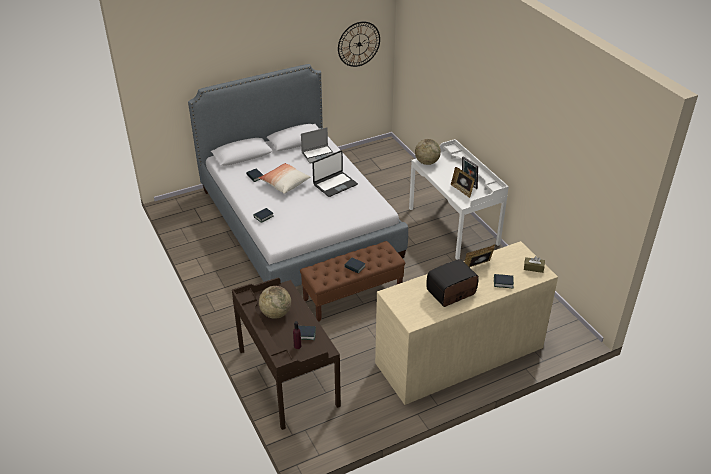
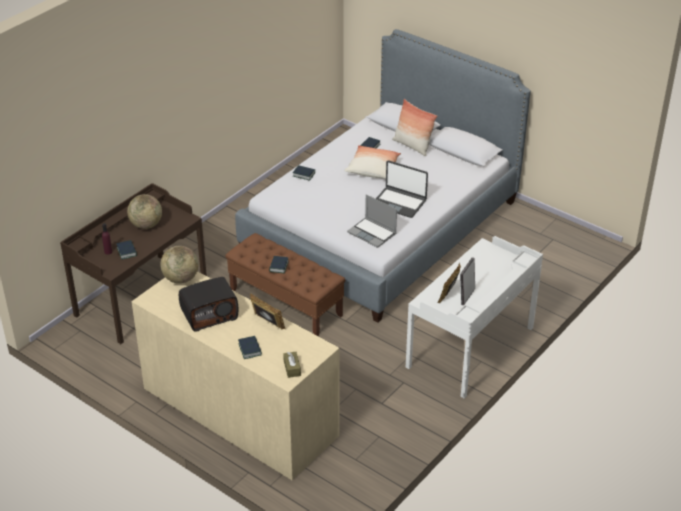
camera: 65 degrees right, 0 degrees up
(271, 158) = (412, 146): none -> pillow
(319, 154) = (448, 174): laptop -> laptop (372, 233)
(359, 44) = (592, 90): wall clock -> none
(427, 162) = (486, 251): globe -> globe (180, 278)
(451, 293) = (209, 314): radio -> radio turned 120 degrees clockwise

